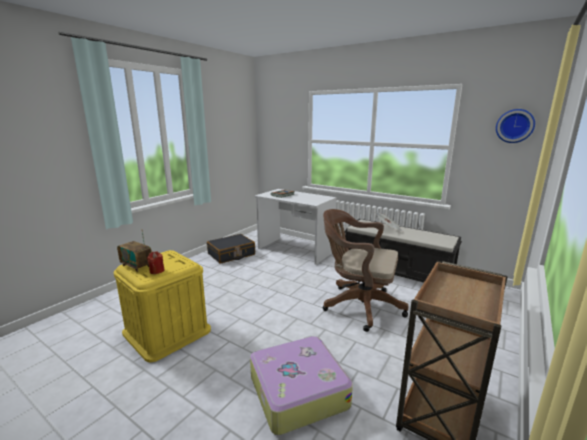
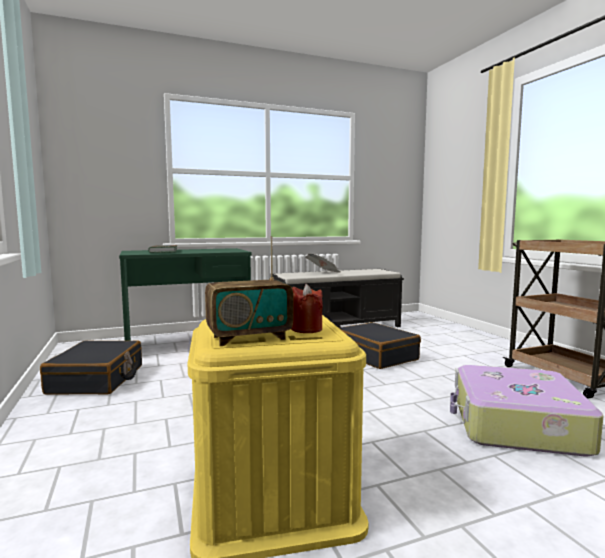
camera: 55 degrees left, 10 degrees down
(295, 250) = (188, 345): white desk -> green desk
(358, 305) = (376, 356): brown office chair -> black suitcase
(514, 126) = (397, 157): wall clock -> none

